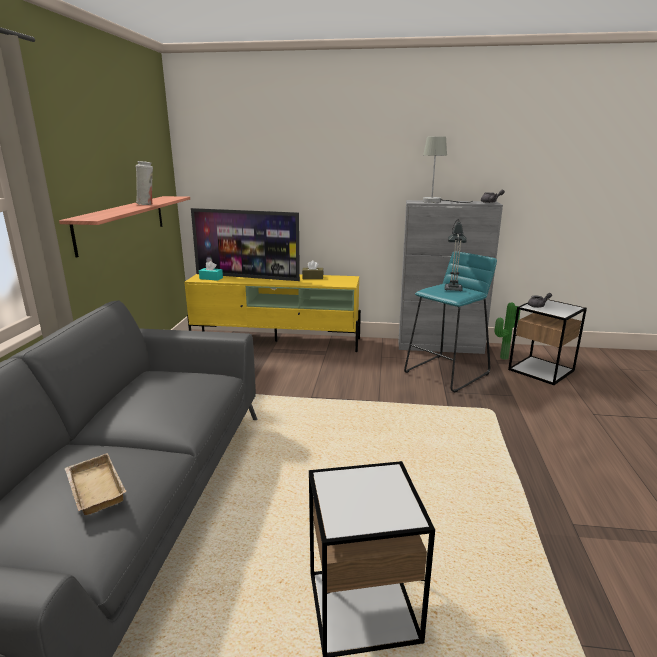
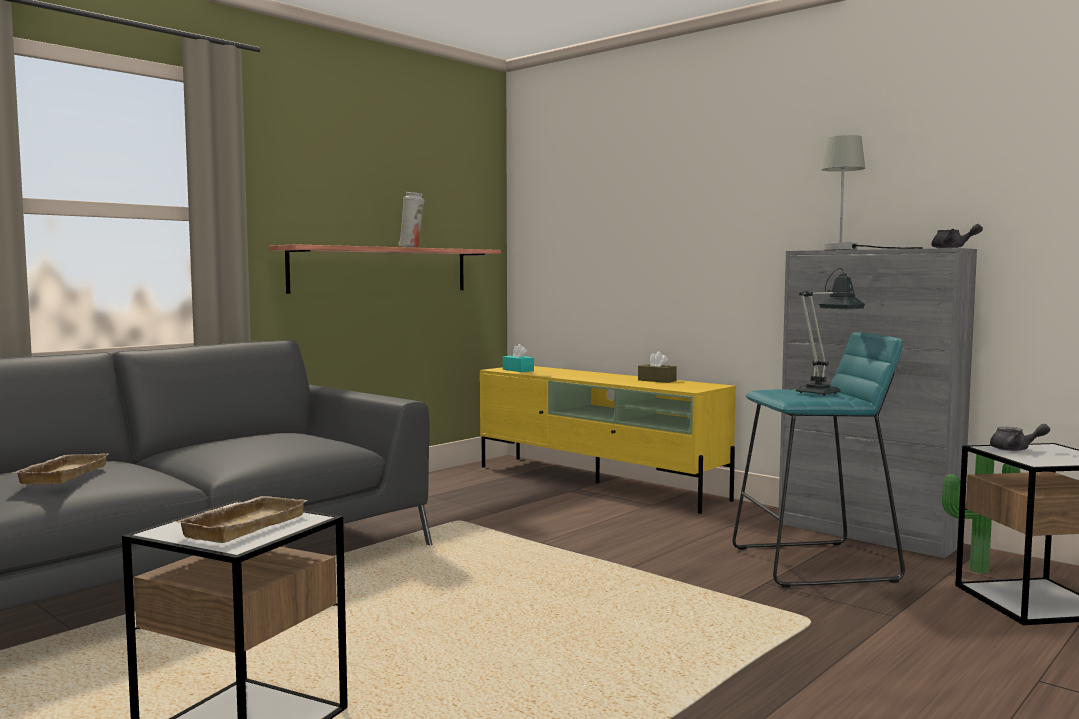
camera: 35 degrees right, 15 degrees down
(248, 277) = (567, 373): television -> none
(371, 496) = (242, 525): none -> beige tray

